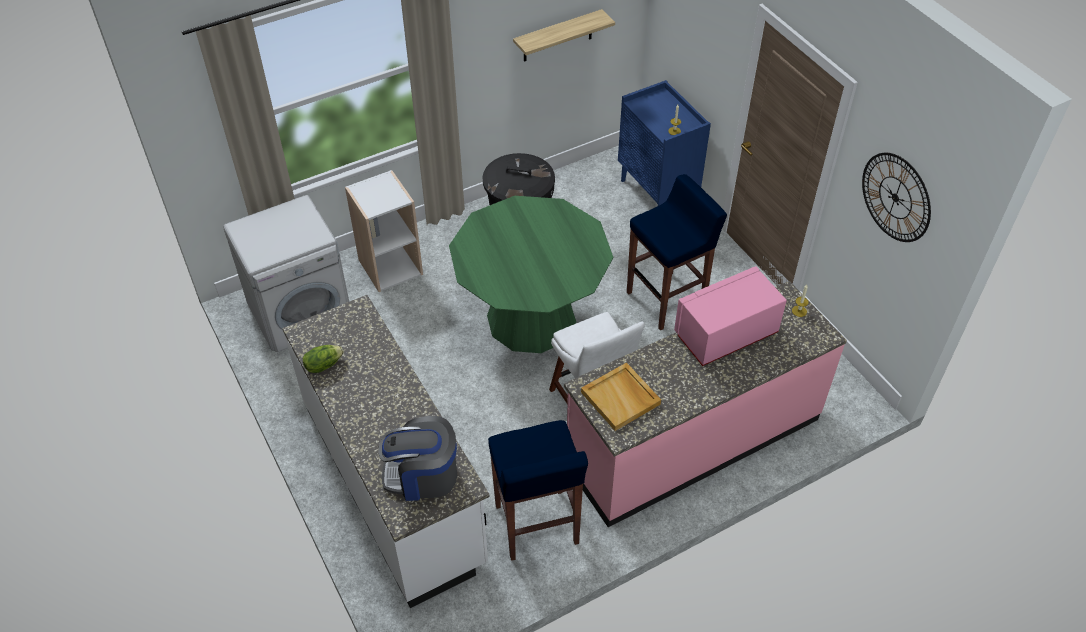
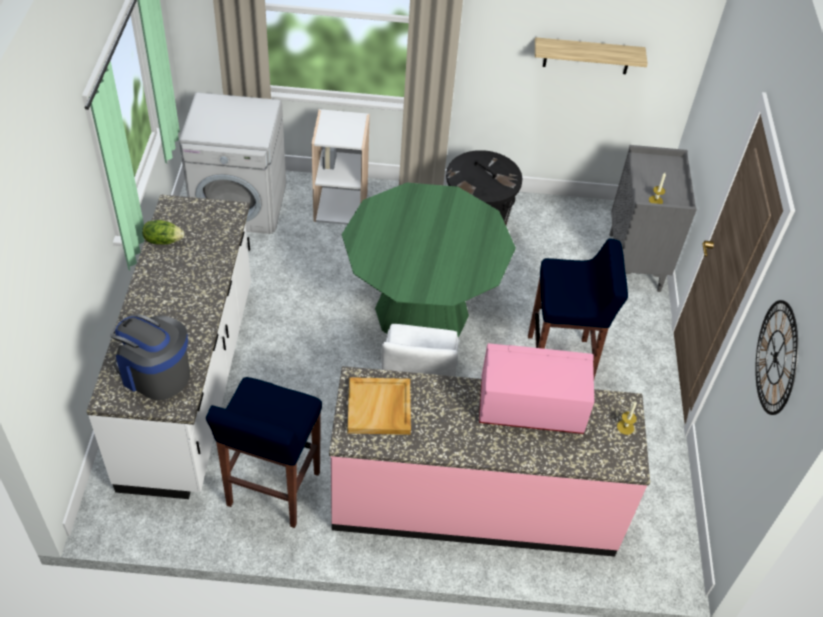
camera: 30 degrees right, 0 degrees up
(657, 193) = (634, 262): blue cabinet -> grey cabinet

